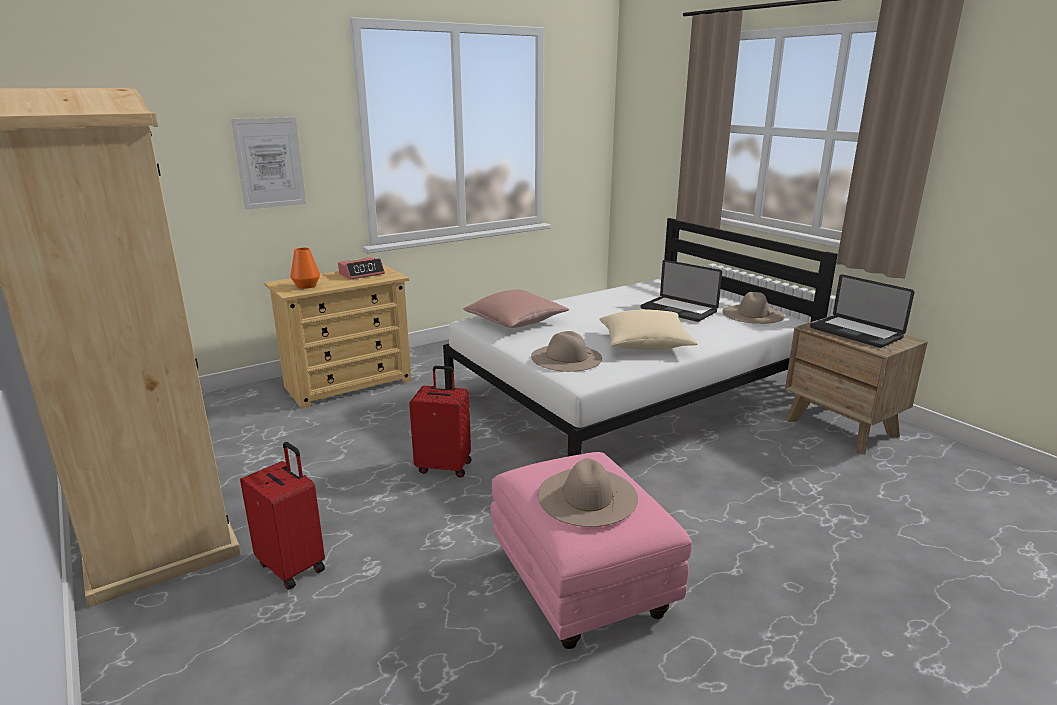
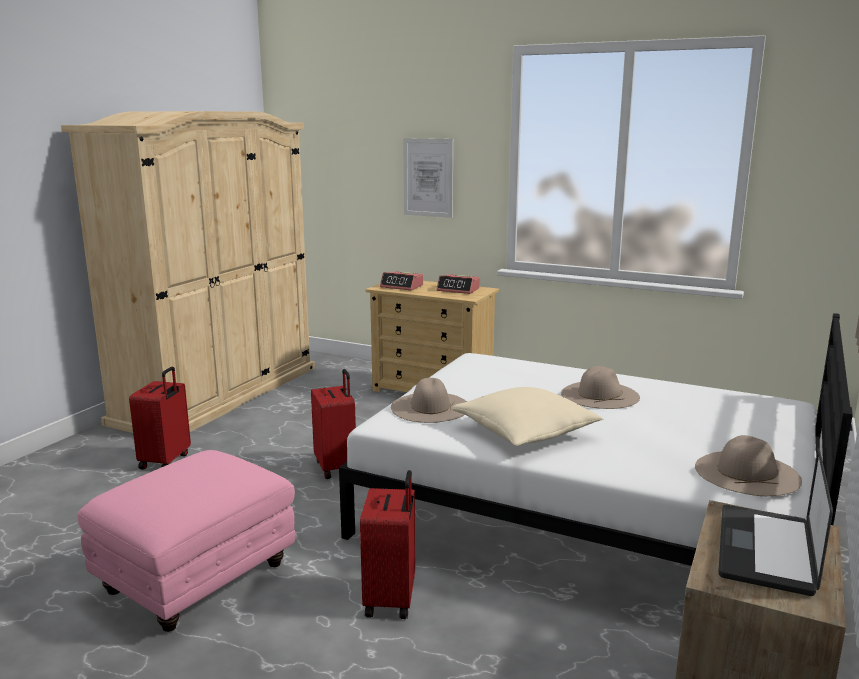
camera: 60 degrees right, 5 degrees down
(306, 286) = (402, 286): orange vase -> alarm clock
(516, 321) = (500, 370): pink pillow -> none
(587, 496) = (172, 481): beige hat -> beige hat (600, 395)
(678, 310) = (670, 428): laptop -> none
(679, 496) = (392, 599): none -> red suitcase

